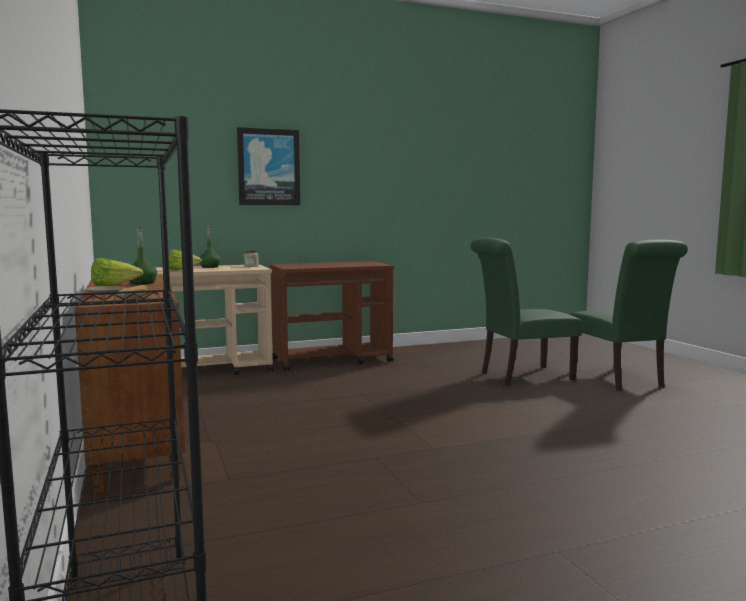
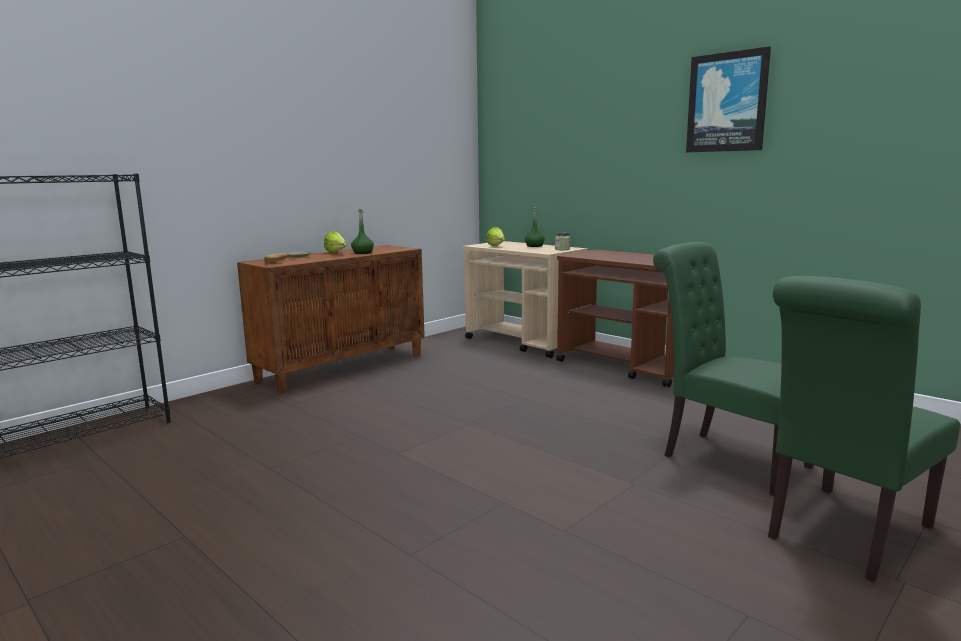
camera: 65 degrees right, 5 degrees up
(268, 167) = (605, 144): picture -> picture (727, 102)

